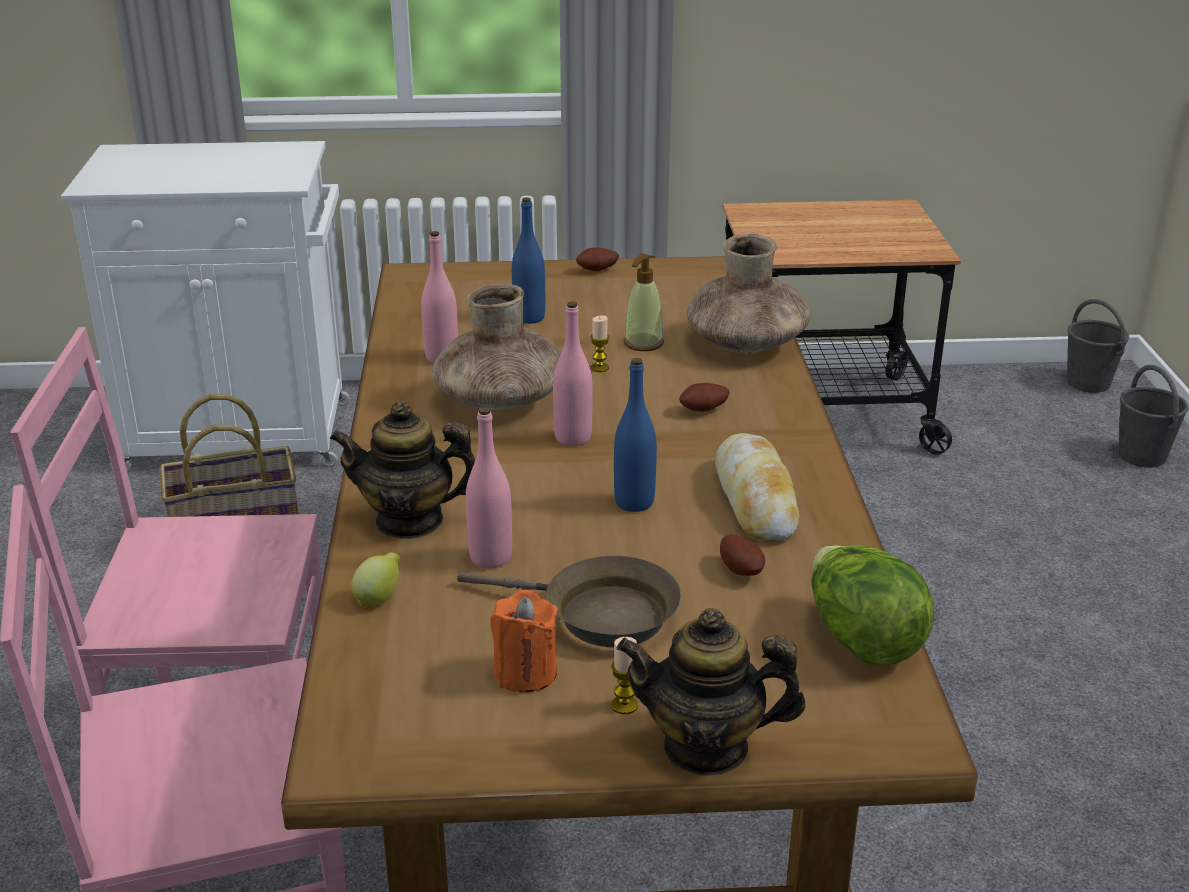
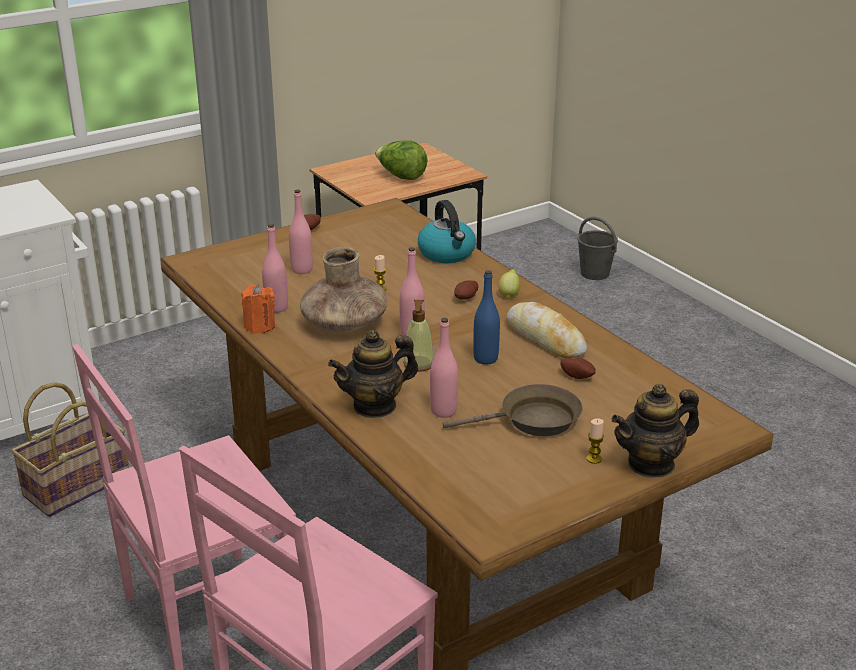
camera: 30 degrees left, 0 degrees up
(379, 598) = (408, 451): lemon -> lemon (509, 294)
(525, 673) = (529, 461): orange candle -> orange candle (259, 326)
(529, 318) = (302, 270): blue bottle -> pink bottle
(643, 343) = (389, 268): soap dispenser -> soap dispenser (418, 364)
(746, 344) = (447, 254): brown vase -> kettle
(861, 640) = (667, 391): lettuce -> lettuce (401, 177)
(1089, 383) = (535, 238): grey bucket -> none

